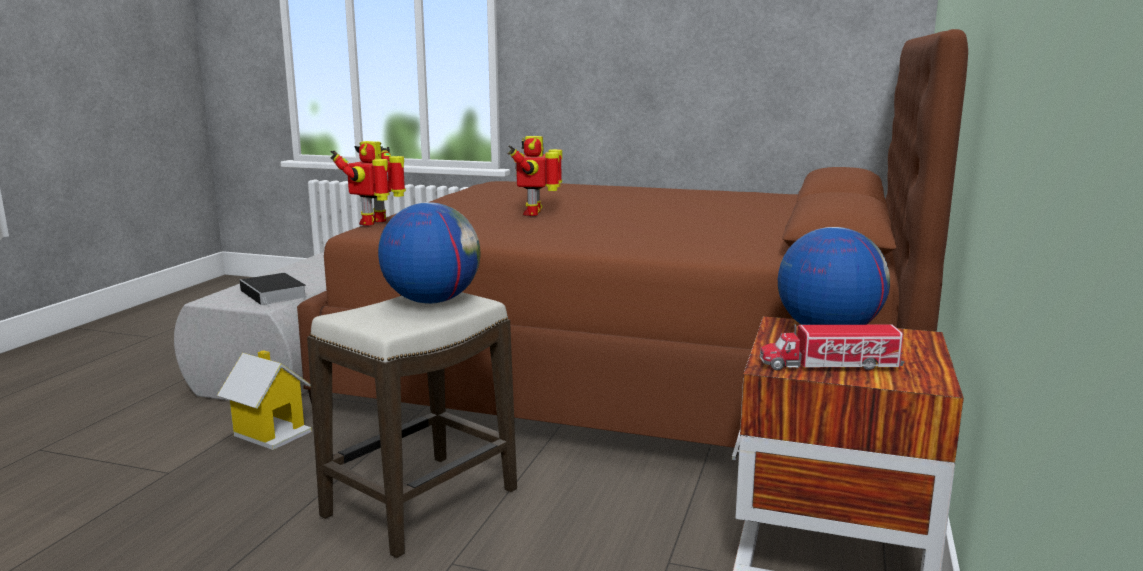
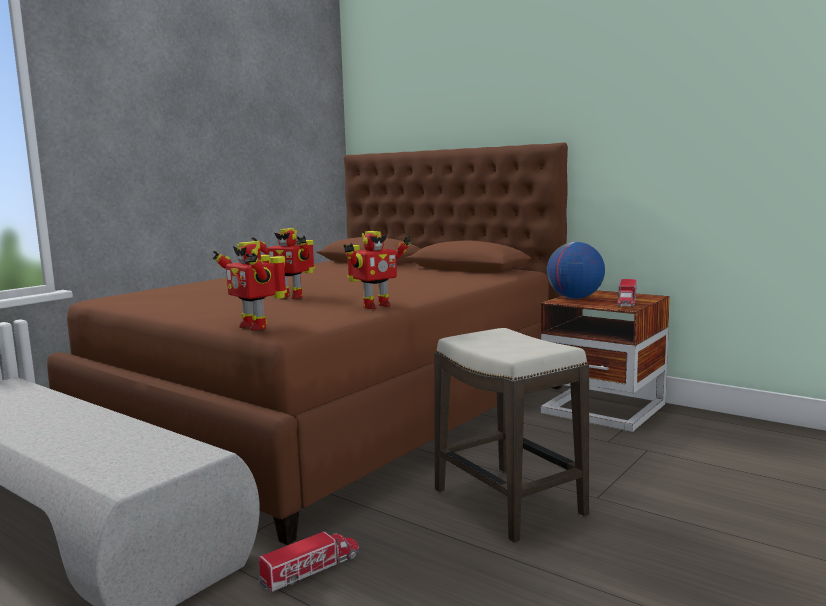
camera: 70 degrees left, 5 degrees down
(271, 432) = (311, 570): toy house -> toy truck
(275, 294) = (158, 451): book -> none
(431, 301) = (494, 337): globe -> none
(490, 237) = (374, 306): none -> toy robot

